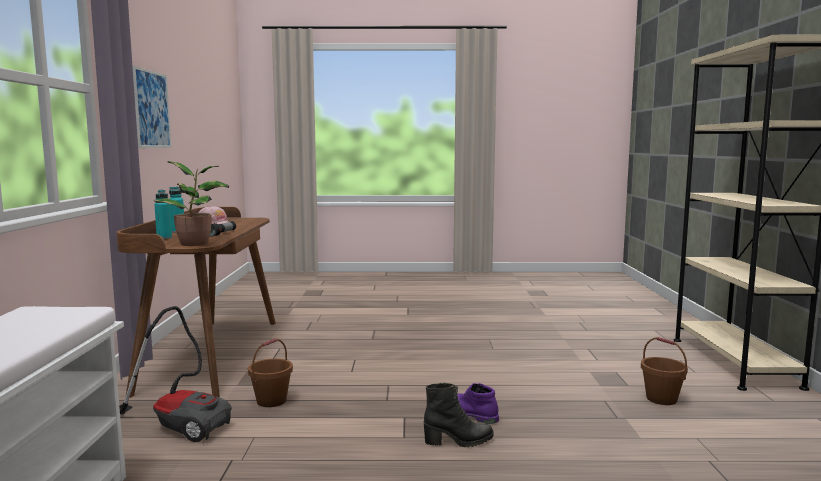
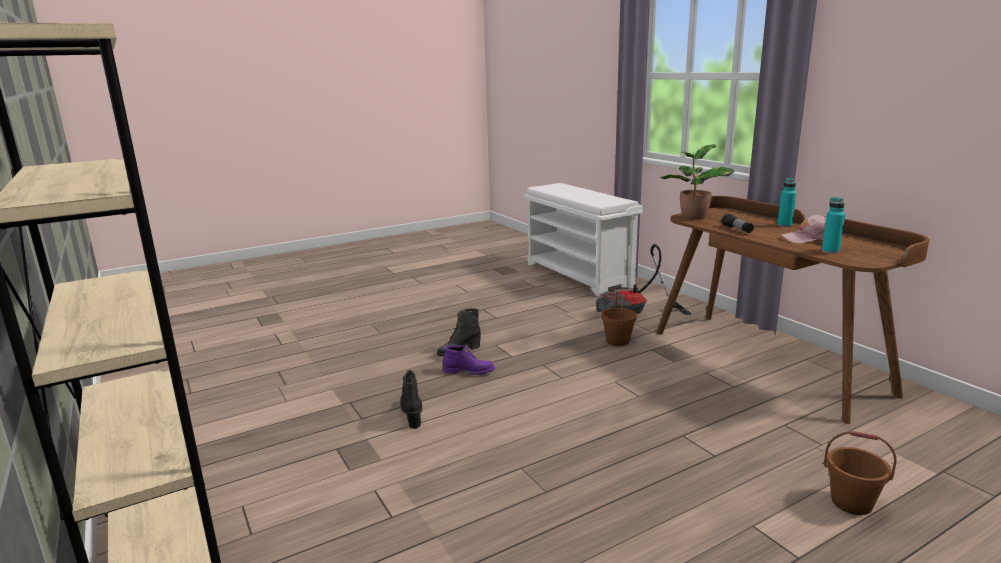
camera: 150 degrees right, 10 degrees up
(152, 109) = (922, 90): picture -> none
(164, 238) = (746, 217): turquoise bottle -> turquoise bottle (830, 251)
(553, 392) = (412, 414): none -> black boot
(662, 399) = (303, 438): brown bucket -> brown bucket (851, 503)

